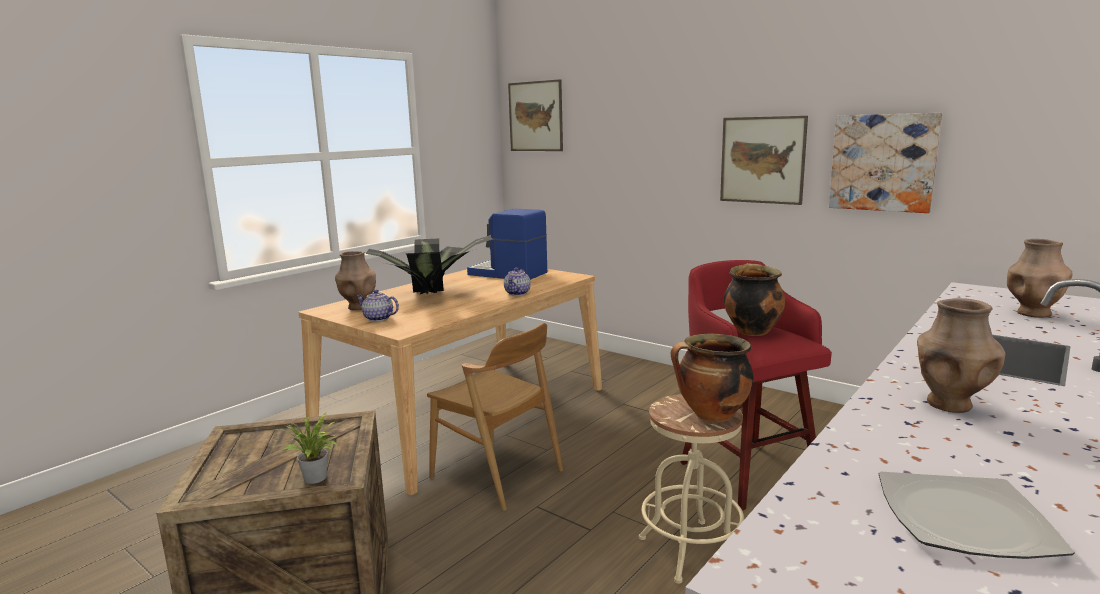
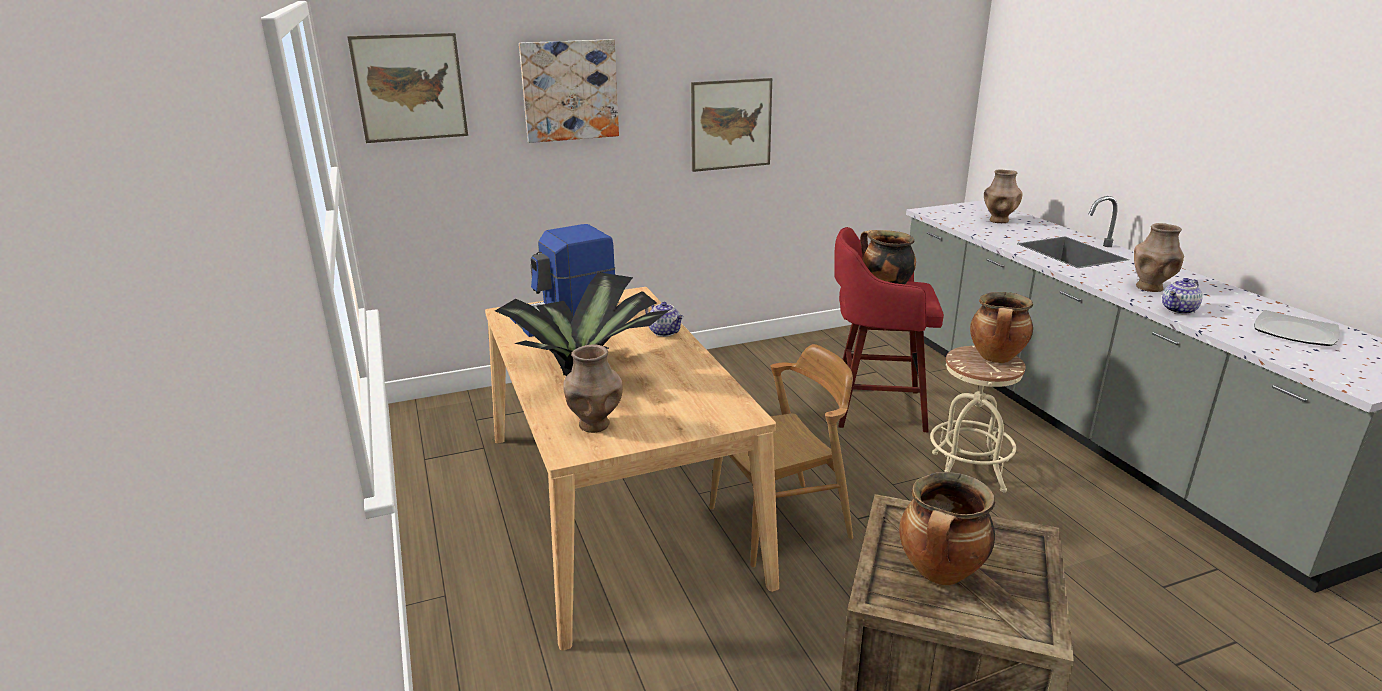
camera: 60 degrees left, 10 degrees up
(270, 449) = (940, 573): none -> cooking pot
(316, 479) = (1024, 553): potted plant -> none
(377, 318) = (669, 421): teapot -> teapot (1179, 310)
(883, 162) = (830, 118): picture -> picture (569, 90)

